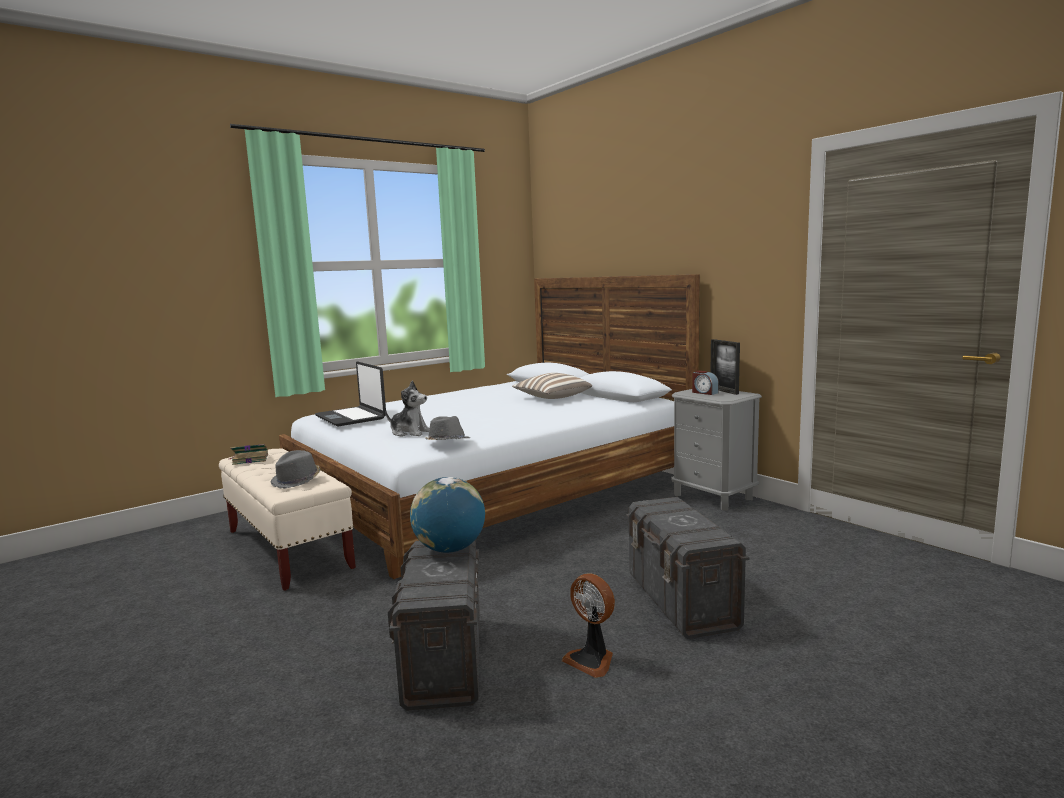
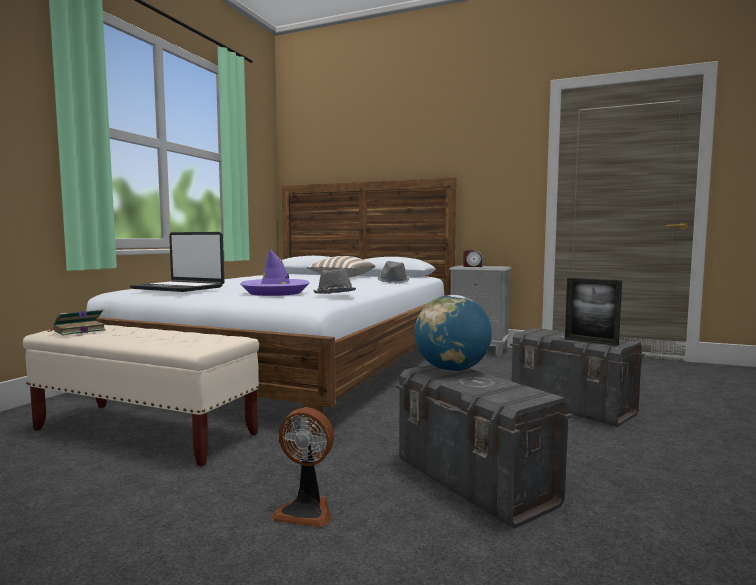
camera: 30 degrees left, 5 degrees down
(297, 481) = (191, 338): grey hat -> grey hat (393, 282)
(410, 432) = (275, 293): plush toy -> purple hat
(592, 660) = (585, 453): fan -> fan (306, 511)
(724, 391) = (483, 266): picture frame -> picture frame (591, 342)

